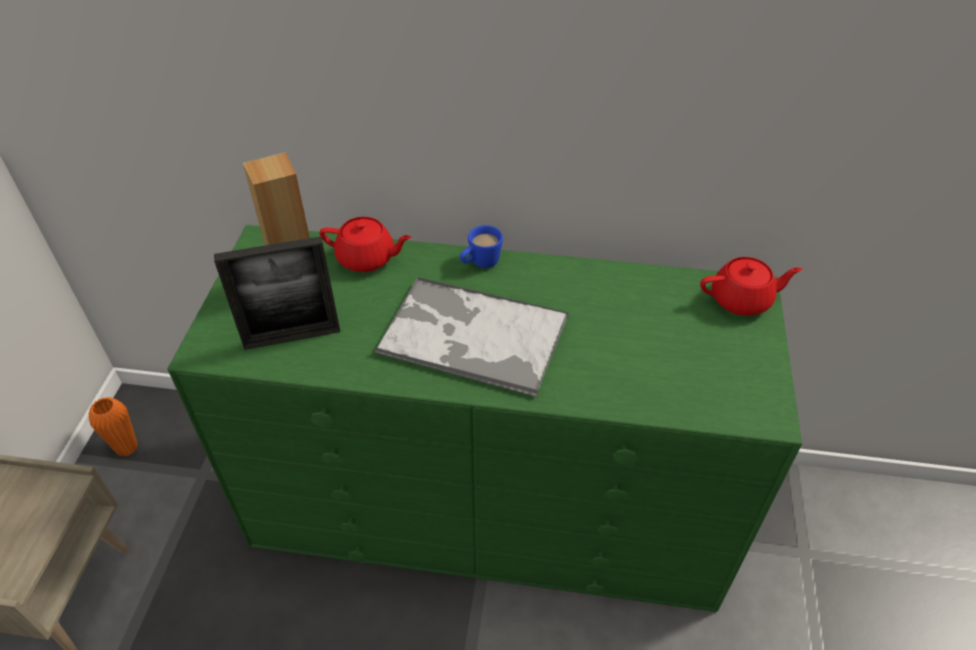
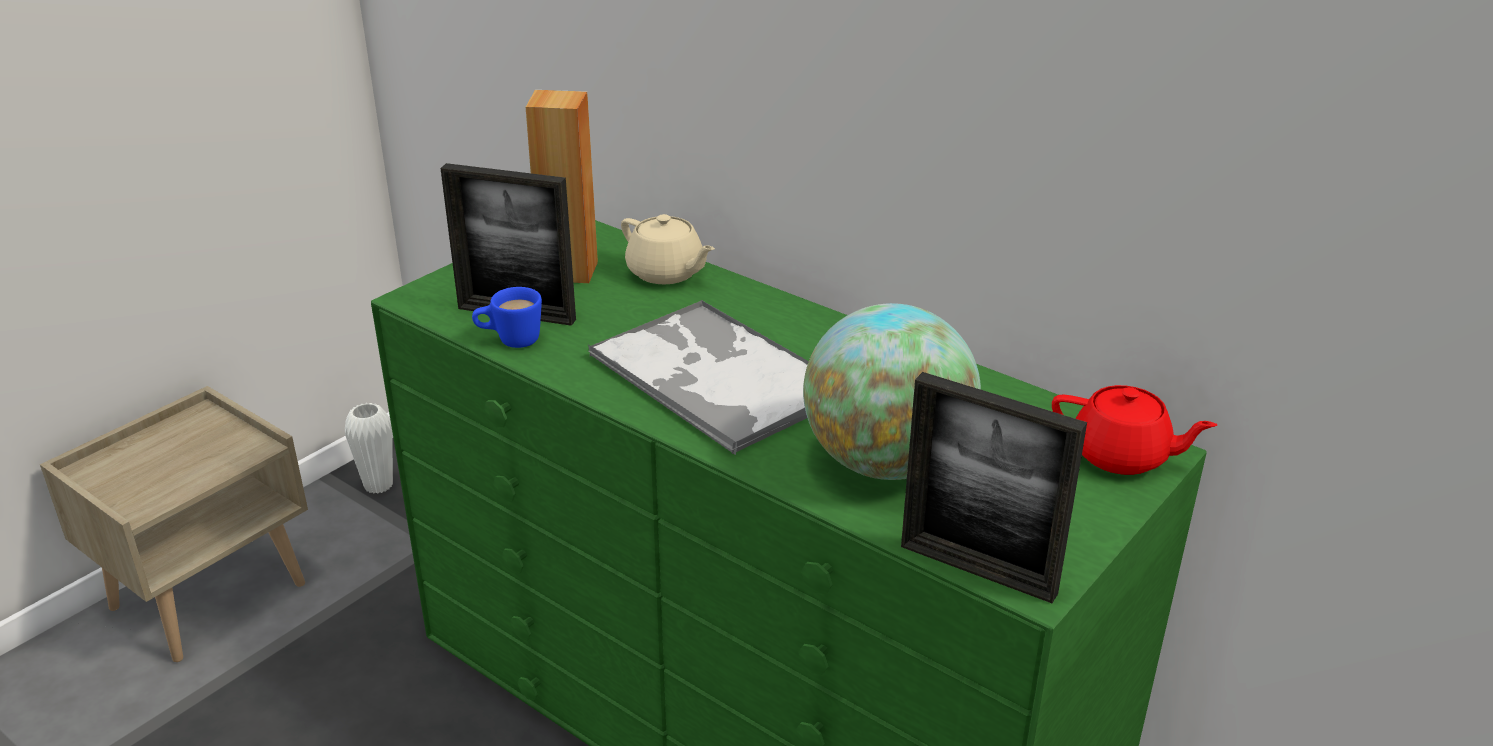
camera: 30 degrees right, 15 degrees down
(126, 447) = (378, 485): orange vase -> white vase
(367, 258) = (666, 273): red teapot -> beige teapot
(480, 263) = (795, 315): blue mug -> blue mug (510, 341)
(626, 362) = (885, 462): none -> globe
(736, 420) = (977, 569): none -> picture frame

